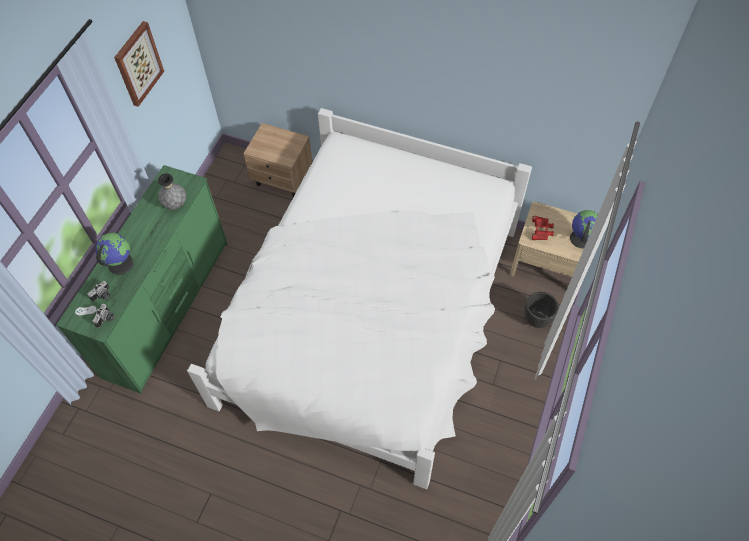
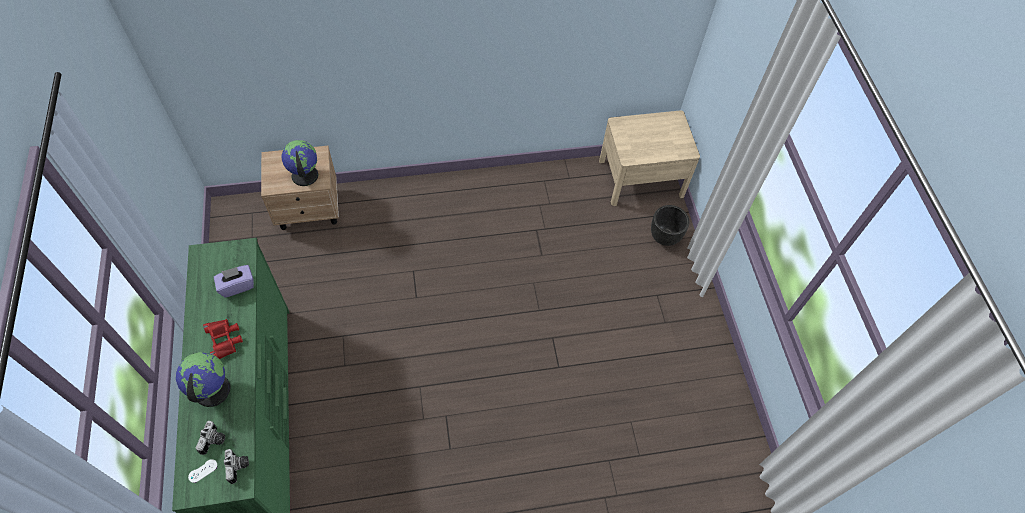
camera: 35 degrees left, 0 degrees up
(138, 64) = (110, 124): picture -> none
(175, 204) = (237, 286): grey vase -> purple tissue box
(372, 316) = (502, 313): white bed -> none
(541, 230) = (635, 143): red binoculars -> red binoculars (224, 339)
(580, 238) = (675, 135): globe -> globe (304, 175)

